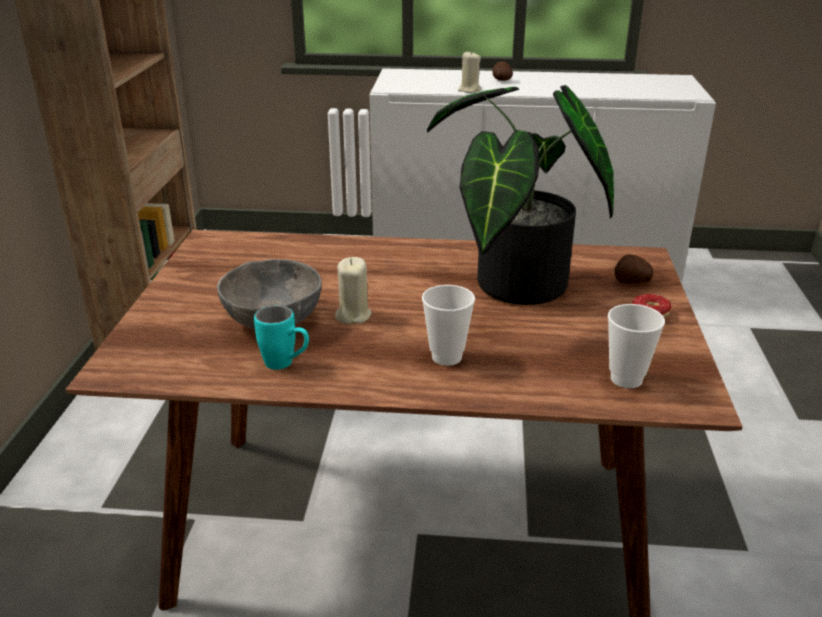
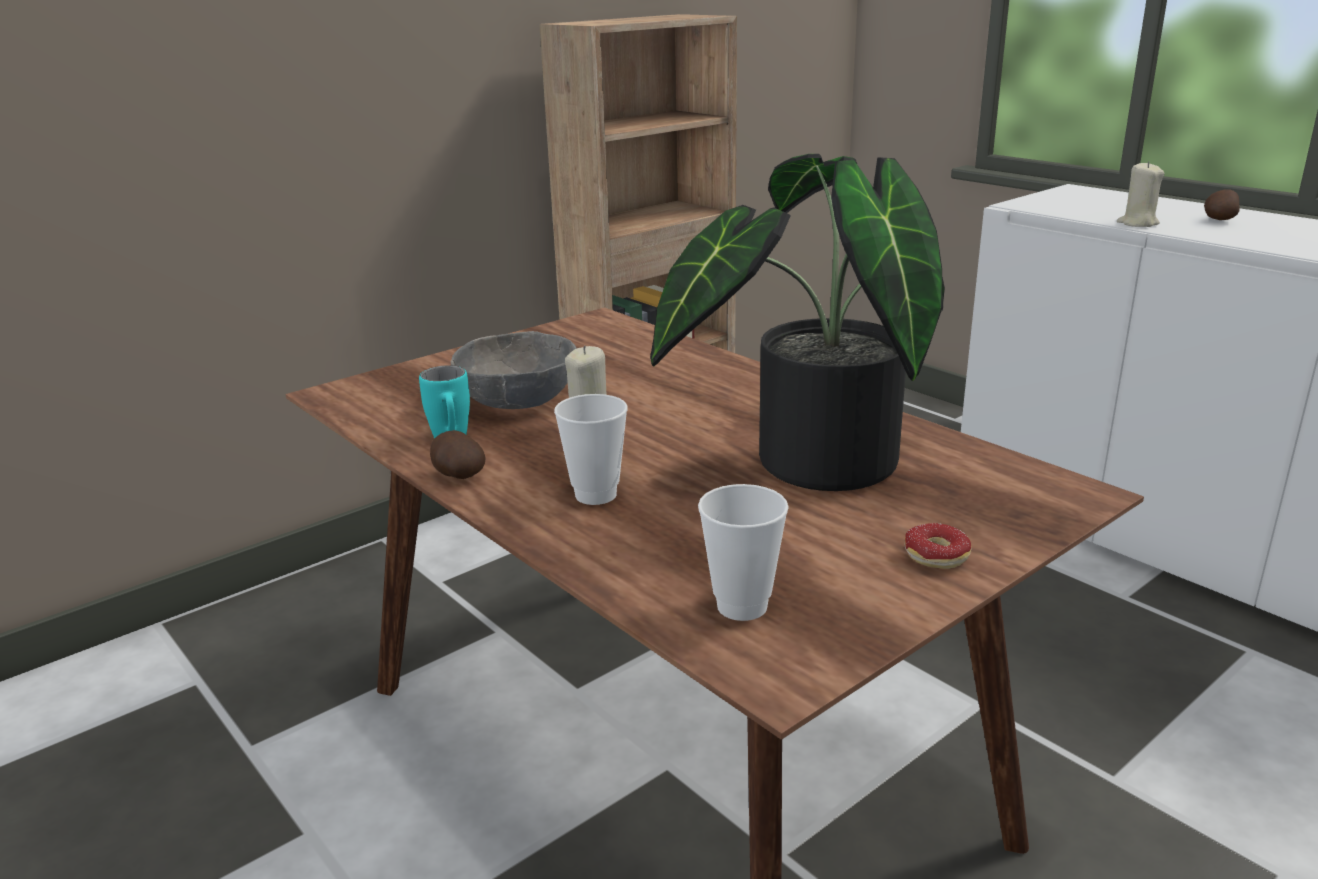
camera: 45 degrees right, 5 degrees down
(631, 282) = (987, 514): potato -> potato (457, 475)

